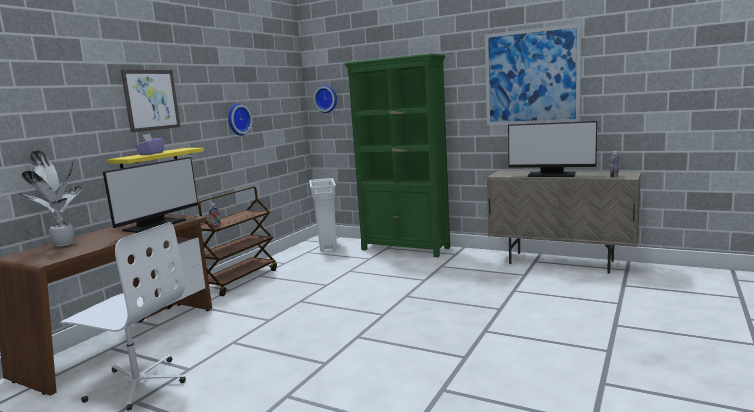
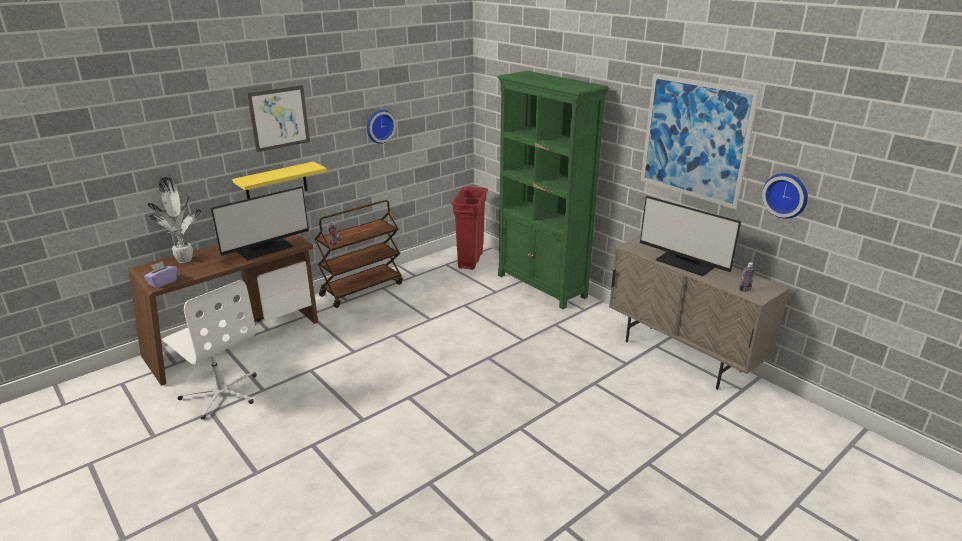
camera: 20 degrees right, 15 degrees up
(151, 153) = (272, 175): purple tissue box -> purple tissue box (163, 282)
(326, 98) = (492, 99): wall clock -> wall clock (786, 195)
(327, 246) = (470, 261): white trash can -> red trash can

